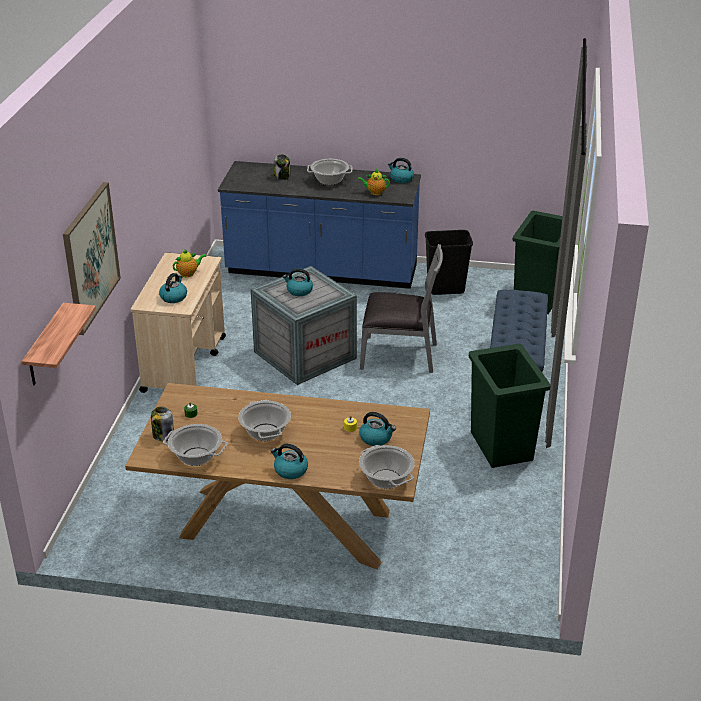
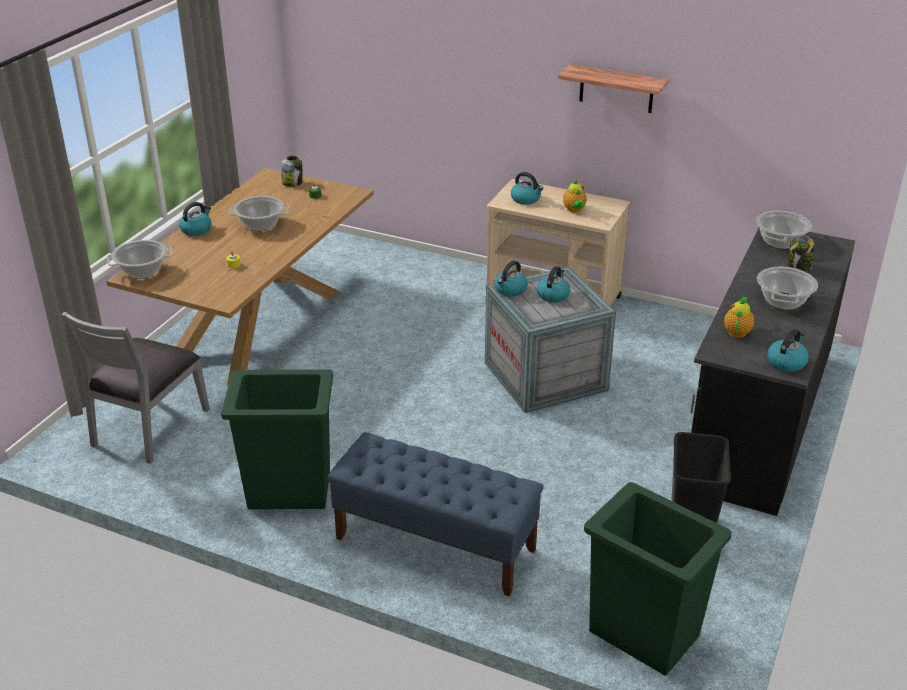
camera: 105 degrees right, 0 degrees up
(45, 346) = (341, 72): shelf -> shelf (616, 89)
(90, 257) = (448, 69): picture -> none
(196, 457) = (251, 193): cooking pot -> cooking pot (780, 242)
(321, 271) = (757, 419): blue counter -> black counter
(376, 438) = (206, 275): kettle -> kettle (510, 290)
(399, 355) = (520, 448): grey chair -> grey chair (148, 427)

